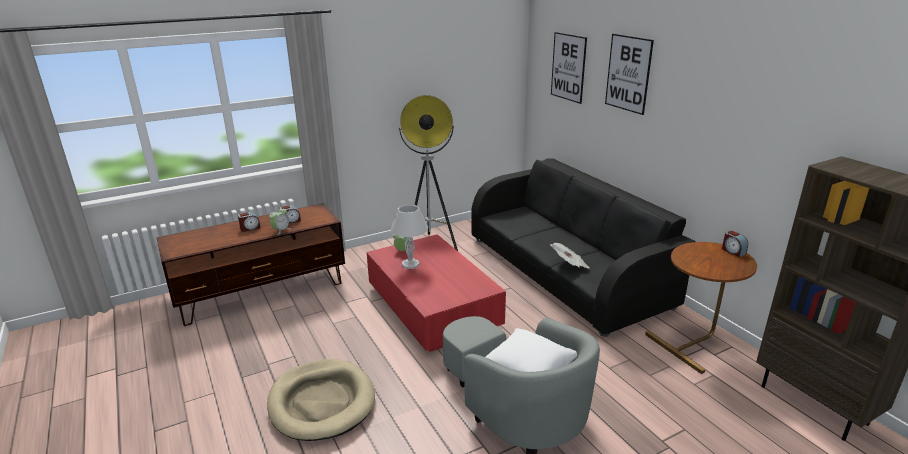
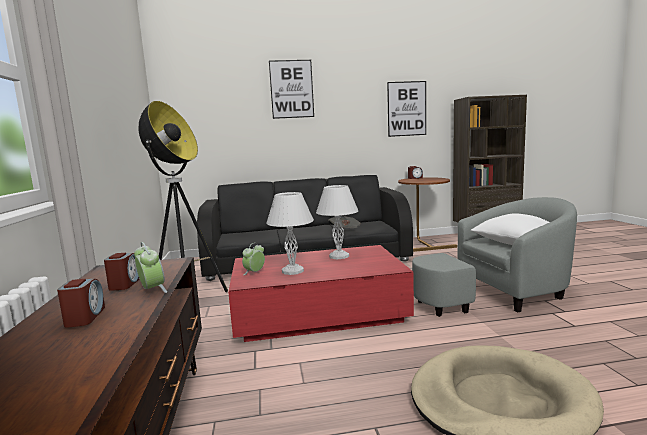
camera: 70 degrees left, 15 degrees down
(455, 276) = (339, 256): none -> white table lamp
(568, 67) = (218, 98): picture -> picture (406, 109)

